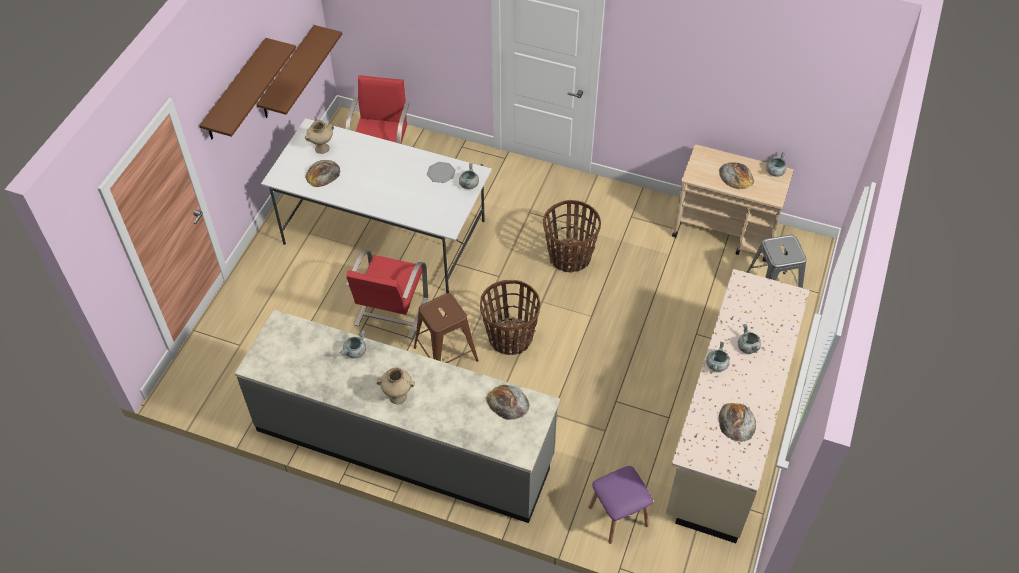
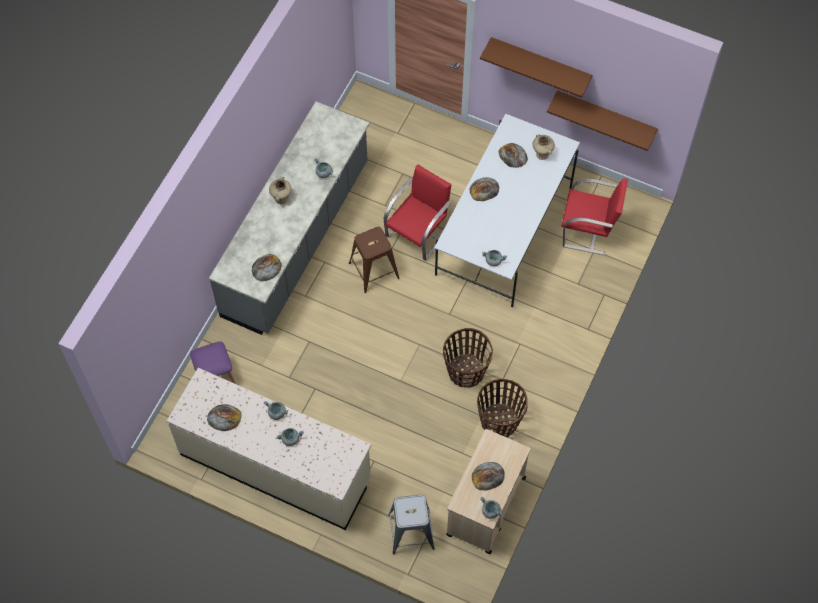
camera: 95 degrees right, 10 degrees up
(371, 197) = (484, 189): none -> bread
(390, 313) = (418, 233): red chair -> red chair turned 105 degrees clockwise
(441, 173) = (508, 240): plate -> none
(510, 338) = (384, 317): basket -> basket (499, 421)

